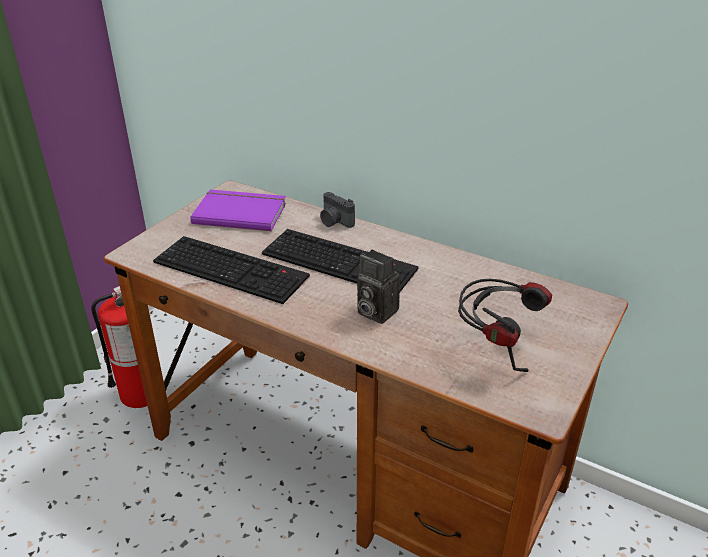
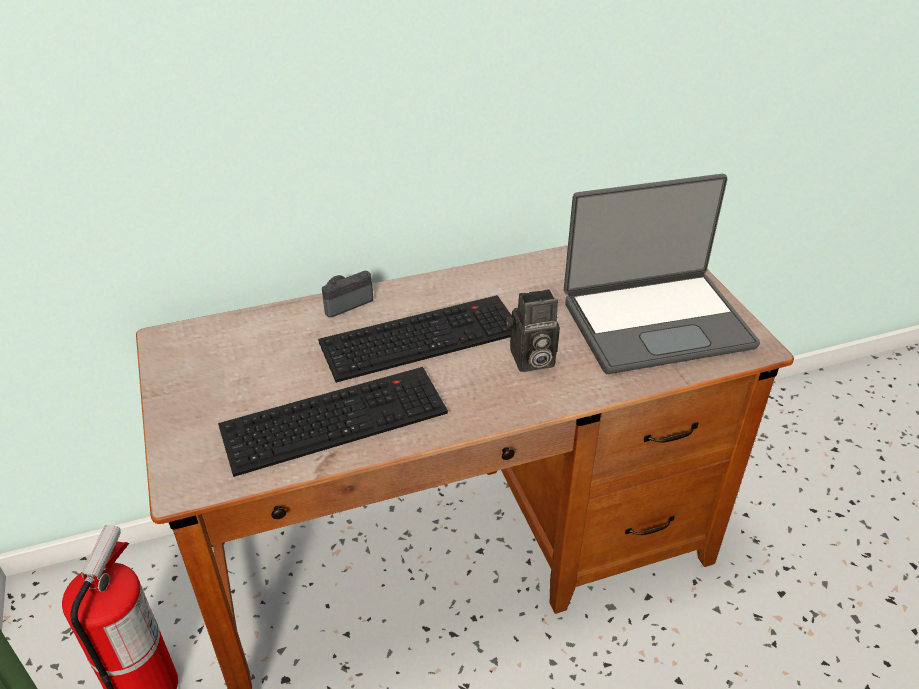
camera: 50 degrees left, 5 degrees up
(240, 212) = (226, 356): purple book -> none
(334, 222) = (345, 302): camera -> camera turned 150 degrees clockwise
(496, 347) = (655, 322): headphones -> laptop

